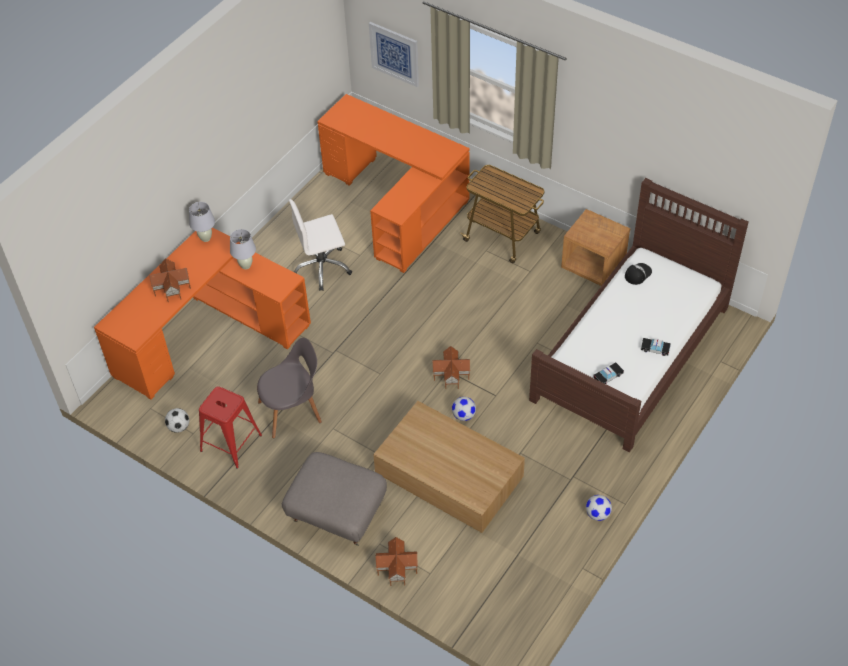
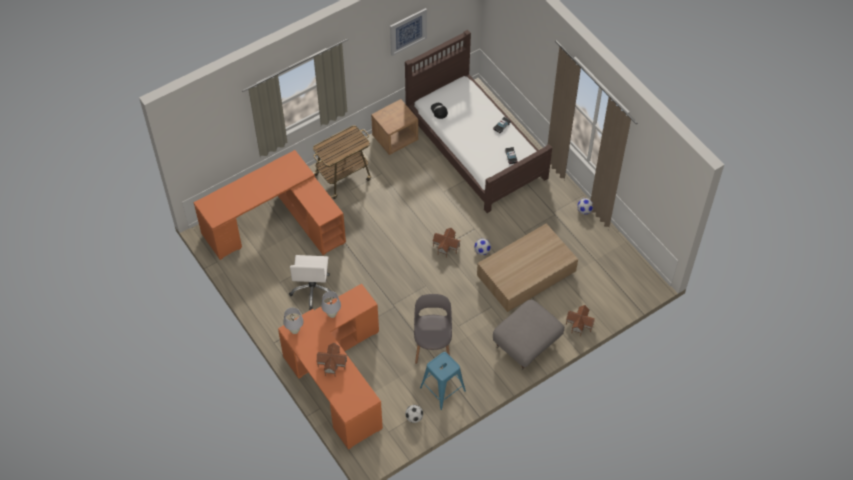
camera: 70 degrees left, 5 degrees up
(231, 443) = (442, 389): red stool -> blue stool
(394, 53) = (215, 145): picture -> picture (408, 31)

